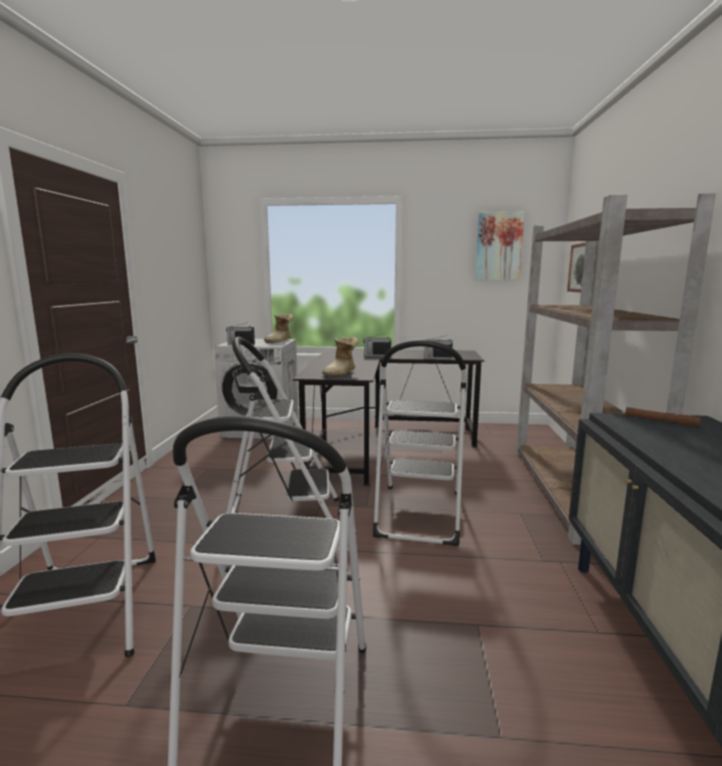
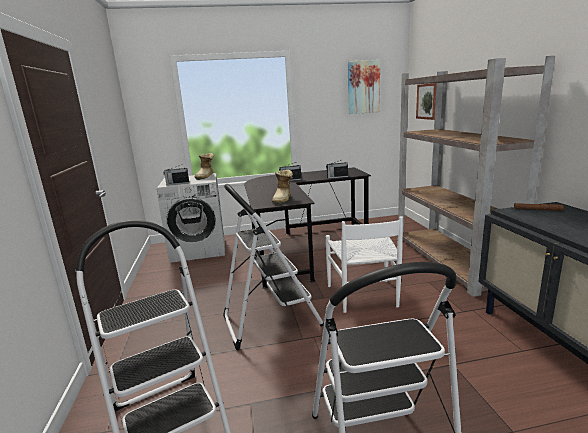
camera: 15 degrees left, 5 degrees up
(418, 515) = (364, 296): step ladder -> white chair

